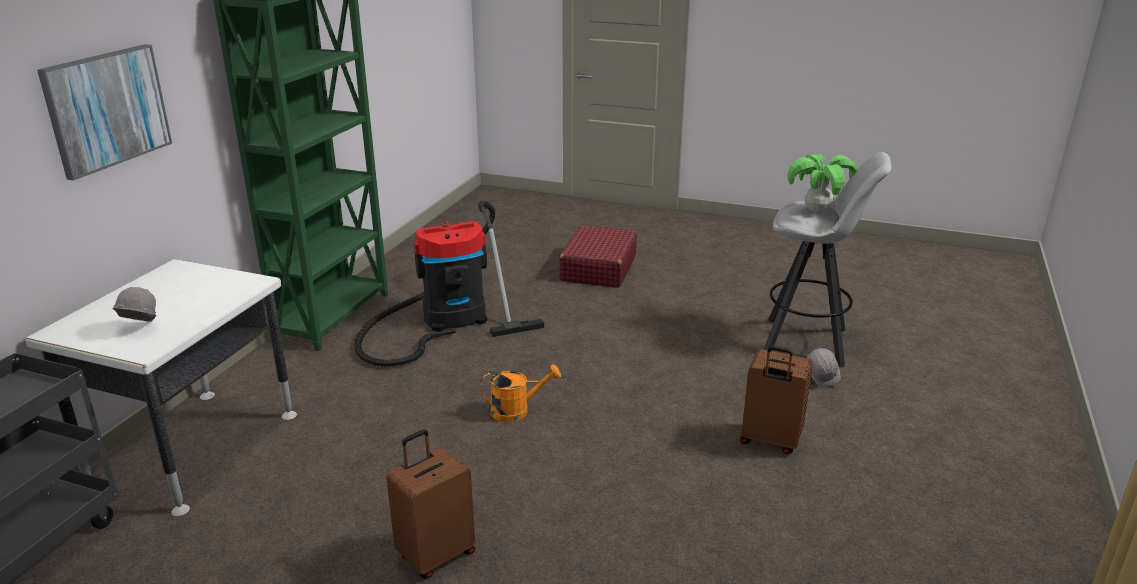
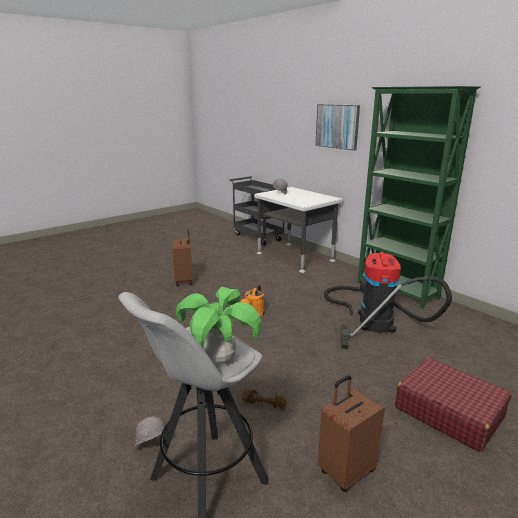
camera: 120 degrees right, 5 degrees down
(694, 345) = (264, 404): none -> brown dumbbell
(770, 441) = (132, 380): brown suitcase -> brown suitcase (346, 470)

